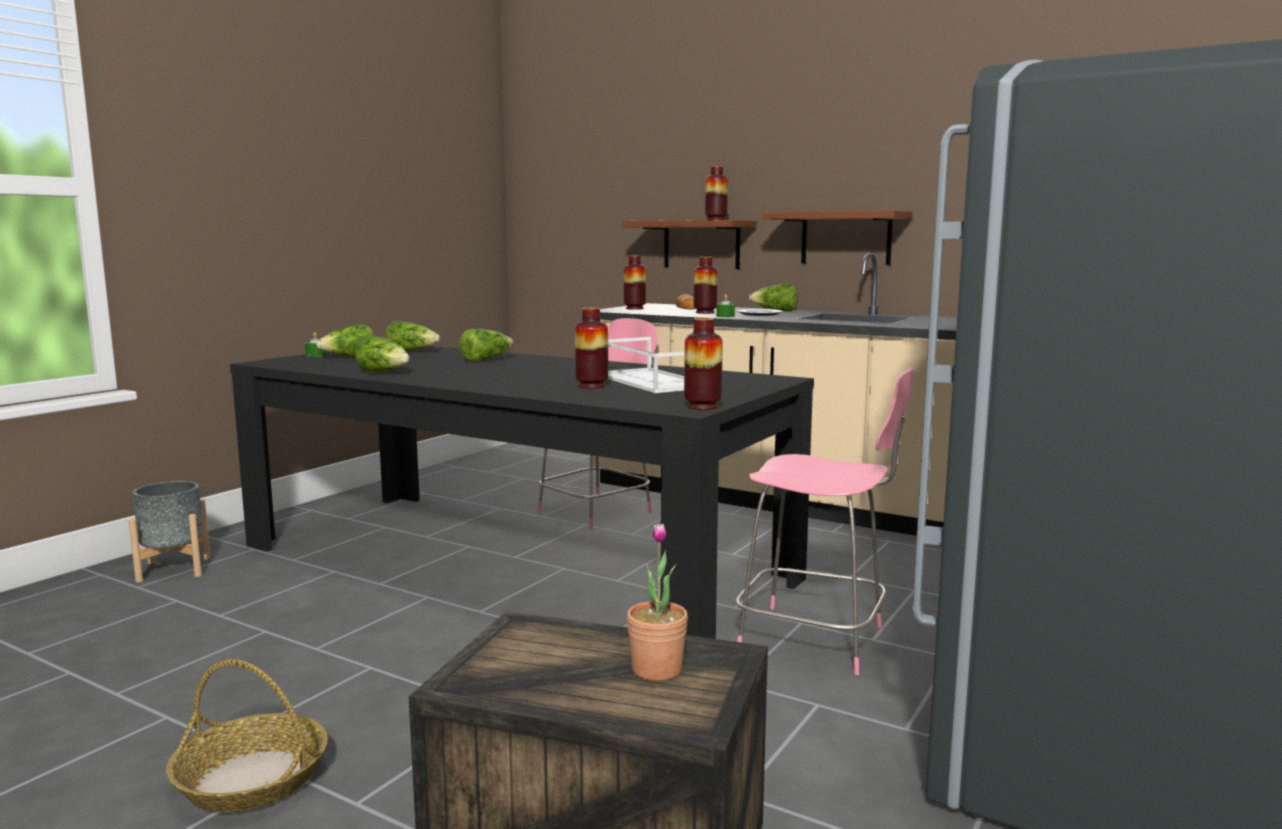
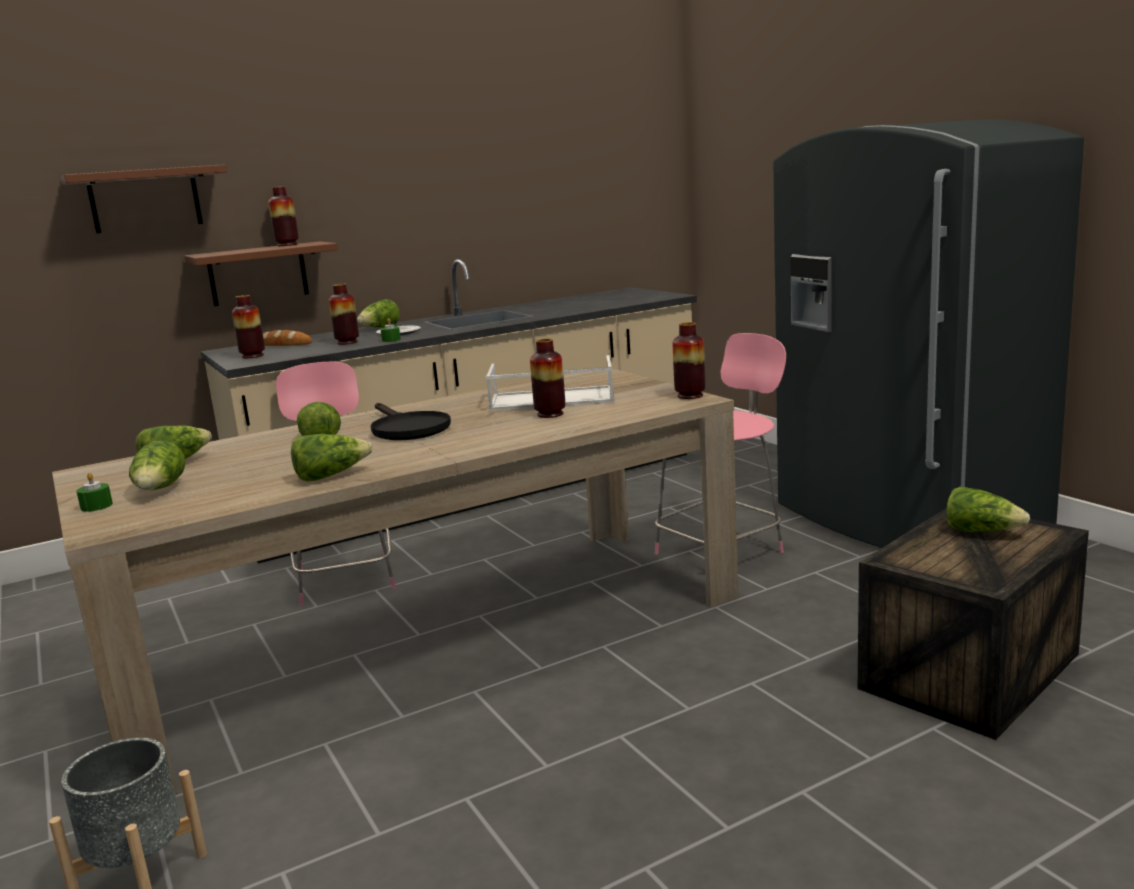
camera: 60 degrees left, 5 degrees up
(250, 779) = (808, 811): basket -> none
(512, 561) = (431, 637): black dining table -> beige dining table
(522, 368) = (406, 429): none -> black frying pan
(657, 669) = (982, 531): potted plant -> lettuce
(846, 238) = (413, 249): brown shelf -> brown shelf (145, 200)

